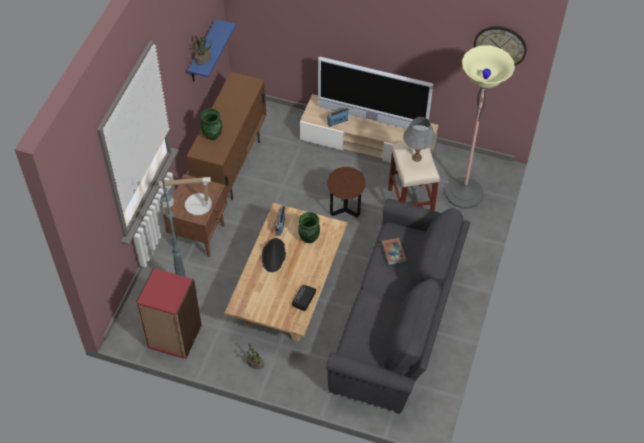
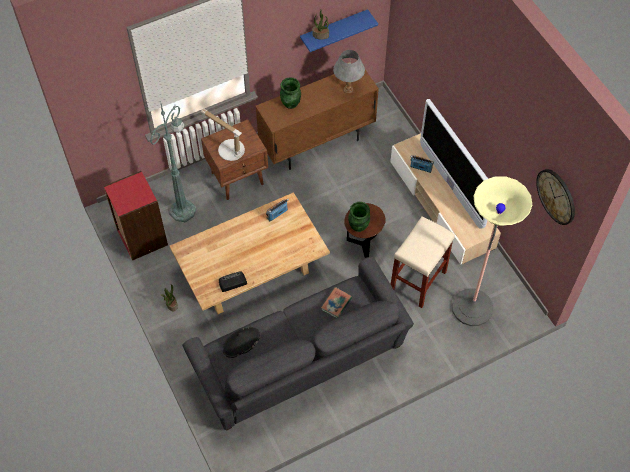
camera: 45 degrees right, 5 degrees up
(273, 255) = (248, 232): black hat -> black hat (241, 342)
(309, 238) = (287, 240): green vase -> green vase (358, 226)
(416, 157) = (426, 242): grey table lamp -> grey table lamp (348, 89)

